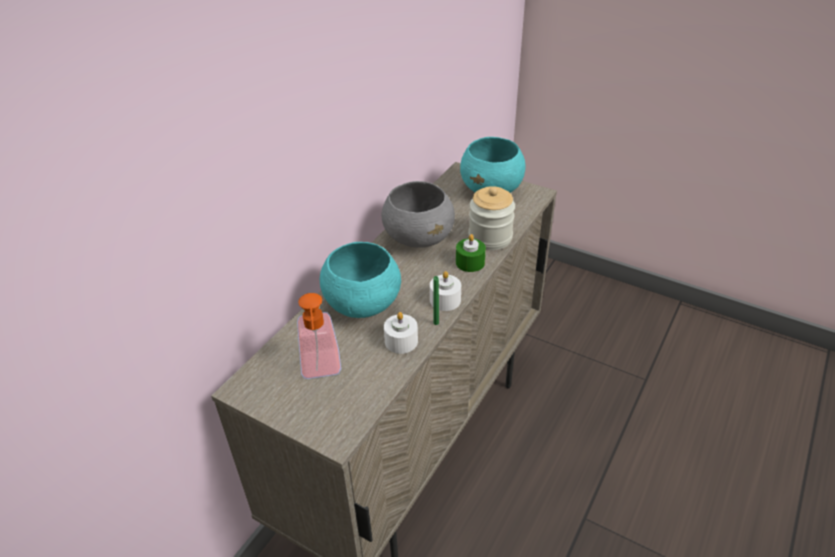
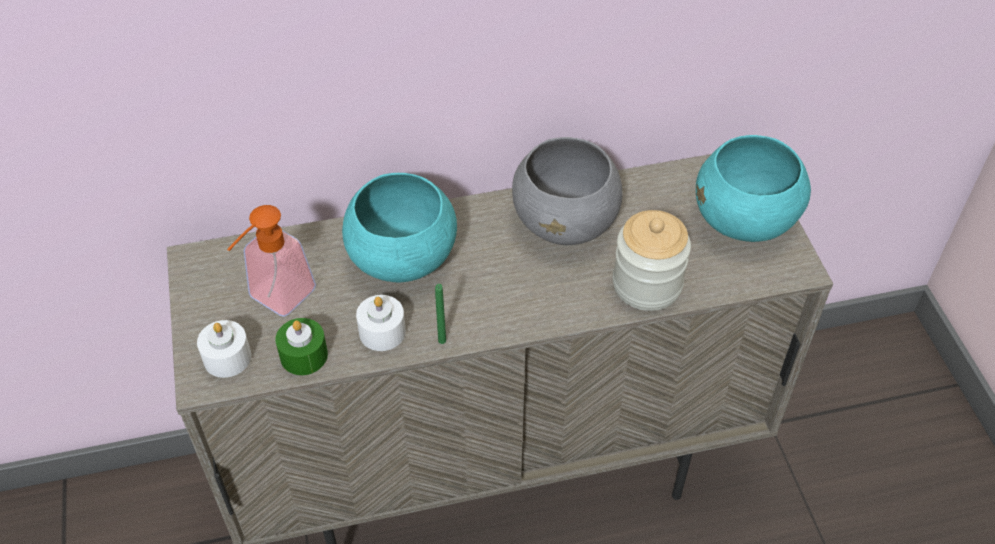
camera: 45 degrees right, 10 degrees up
(445, 300) = (487, 322): white candle -> white candle (227, 357)
(470, 262) = (578, 298): green candle -> green candle (304, 355)

